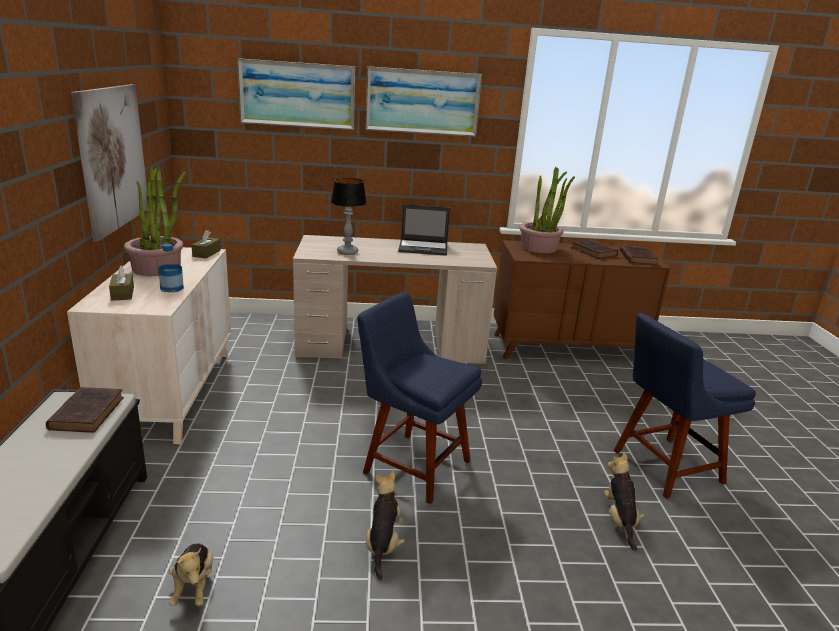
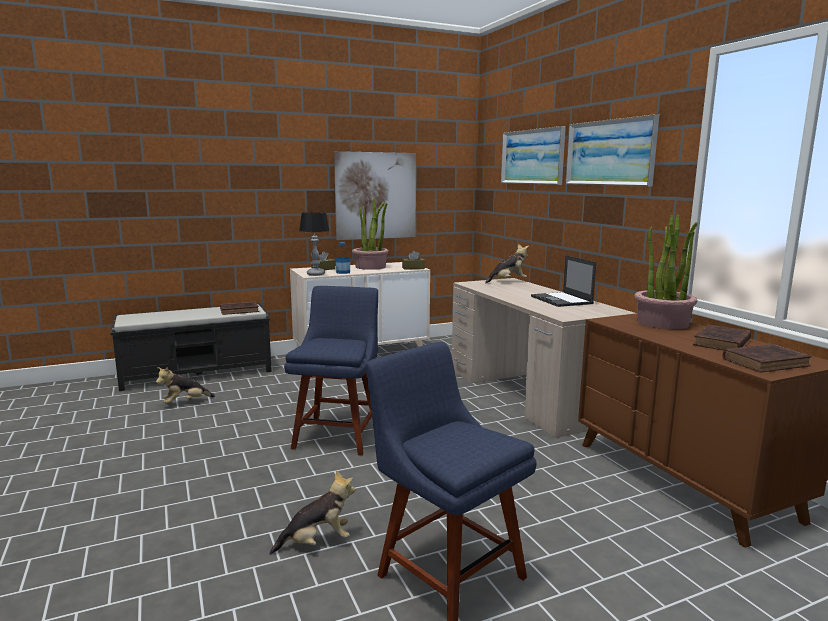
camera: 70 degrees right, 10 degrees down
(347, 252) = (495, 288): table lamp -> table lamp (315, 274)
(383, 544) = (236, 441): plush toy -> plush toy (508, 282)

